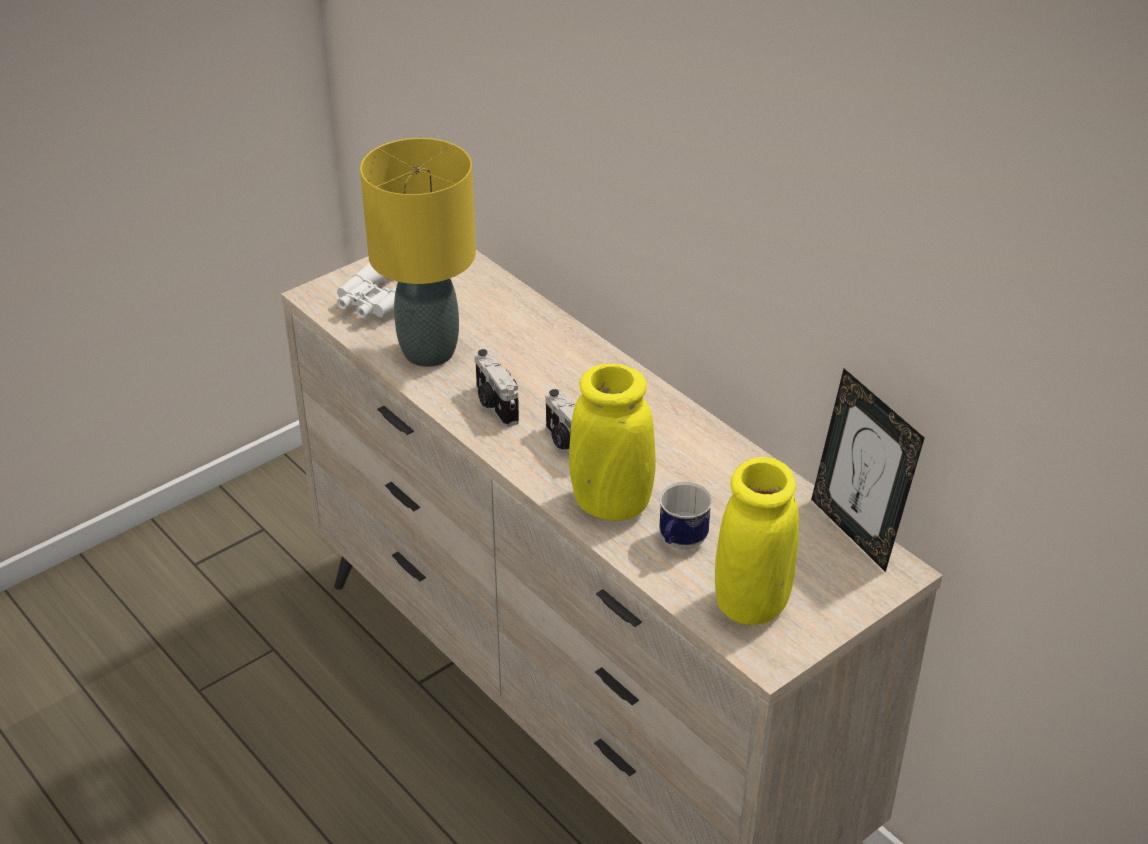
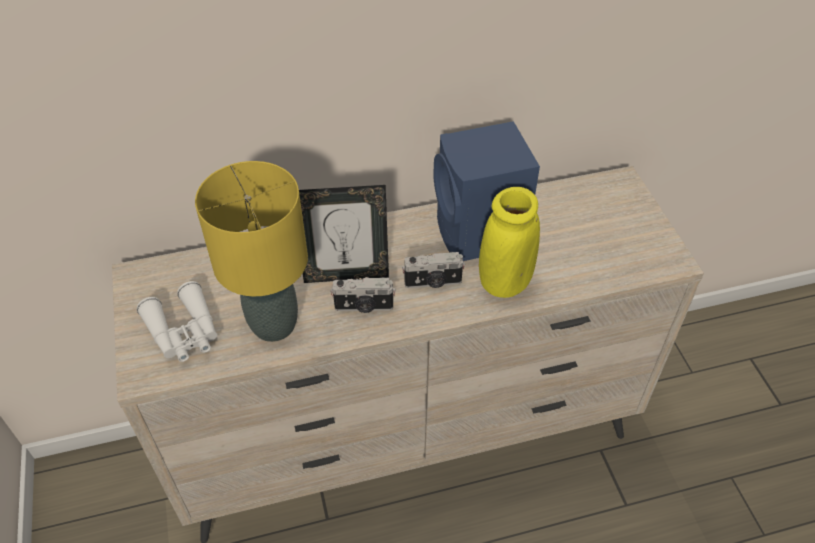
camera: 65 degrees left, 10 degrees up
(677, 462) = (480, 235): none -> blue speaker
(679, 543) = (558, 263): mug -> none
(752, 604) = (626, 251): yellow vase -> none
(855, 531) = (582, 183): picture frame -> picture frame (346, 274)

